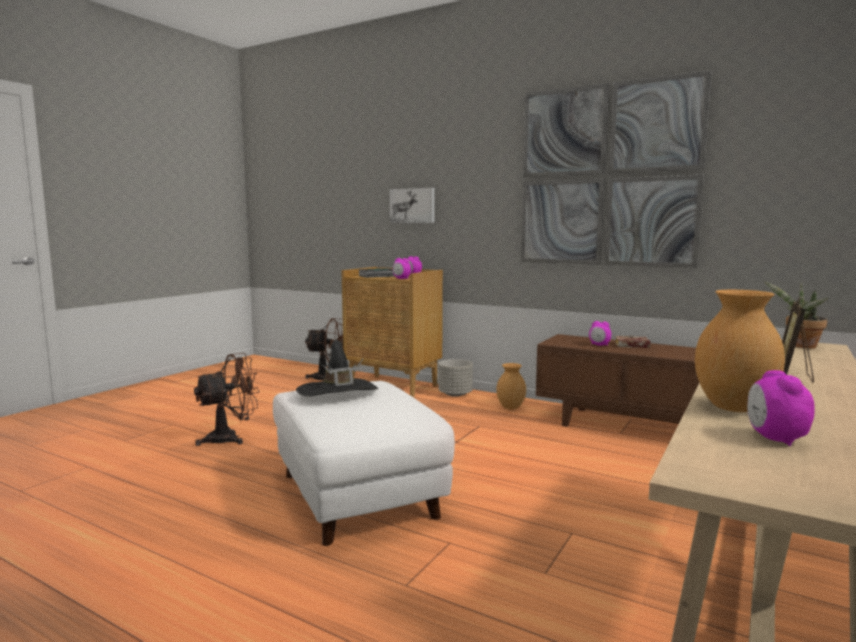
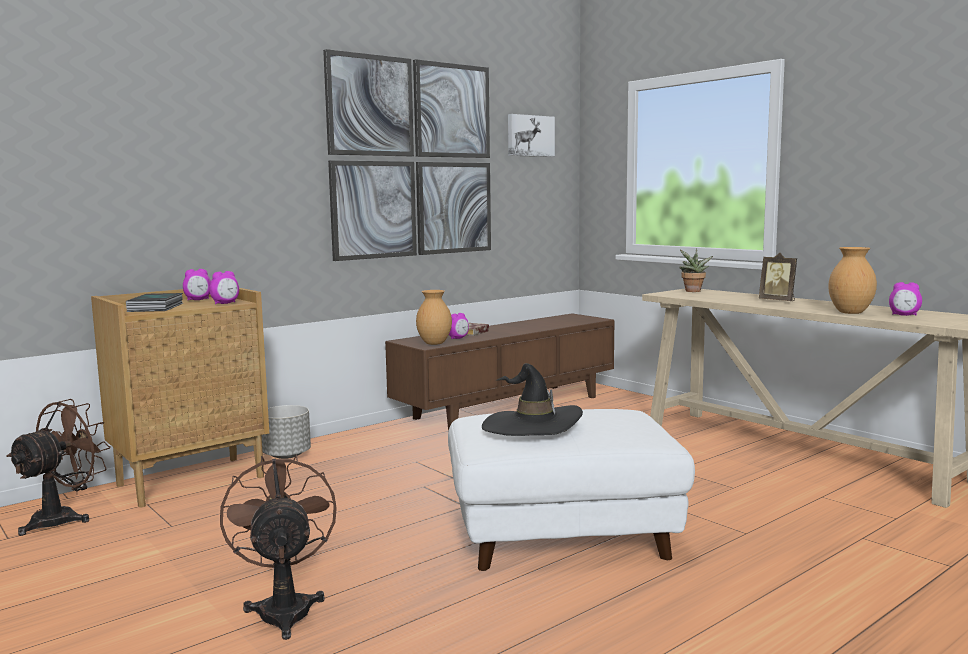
camera: 70 degrees left, 0 degrees up
(413, 206) = (159, 189): picture -> picture (529, 136)
(511, 408) = (374, 440): brown vase -> brown vase (434, 343)

